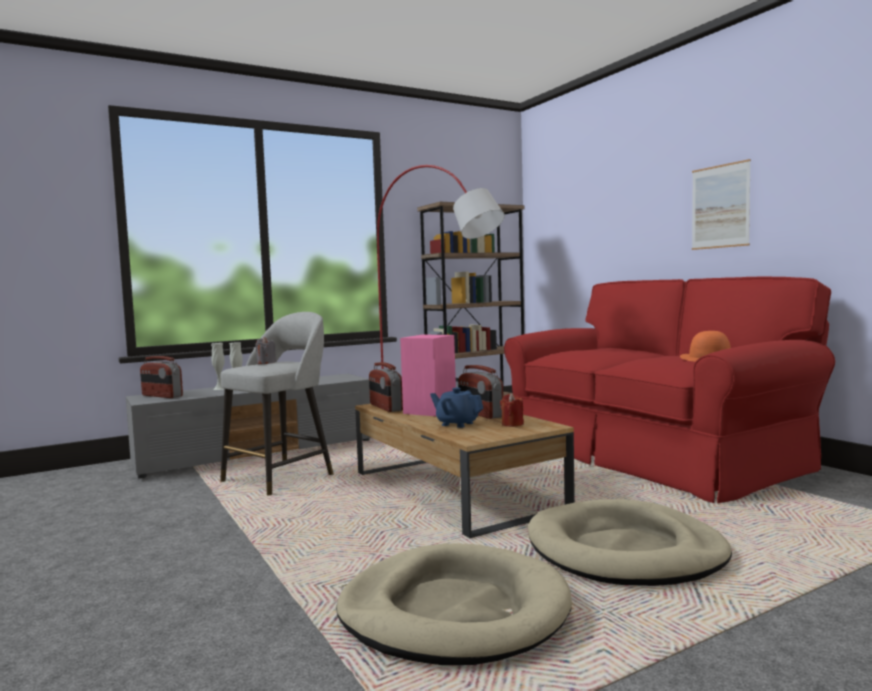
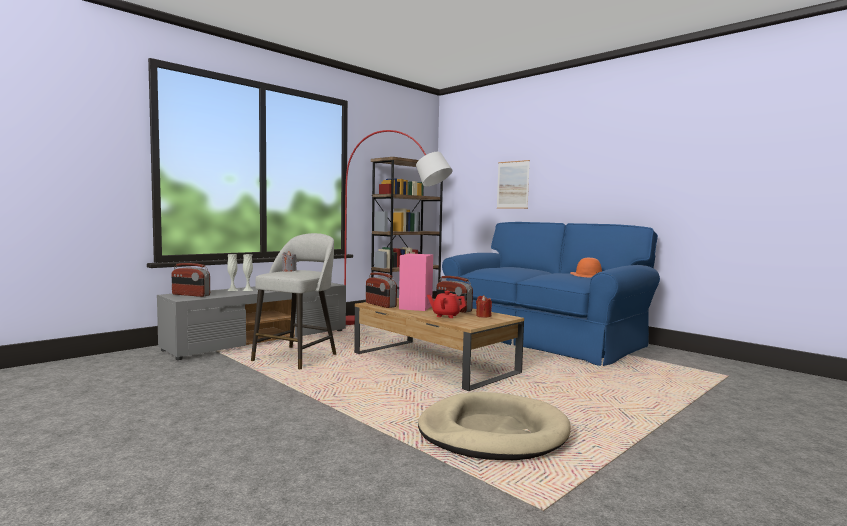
camera: 15 degrees left, 0 degrees up
(457, 424) = (446, 316): blue teapot -> red teapot
(625, 551) = (568, 394): beige dog bed -> none
(651, 453) = (543, 337): red sofa -> blue sofa
(720, 206) = (586, 177): picture -> picture (513, 185)

